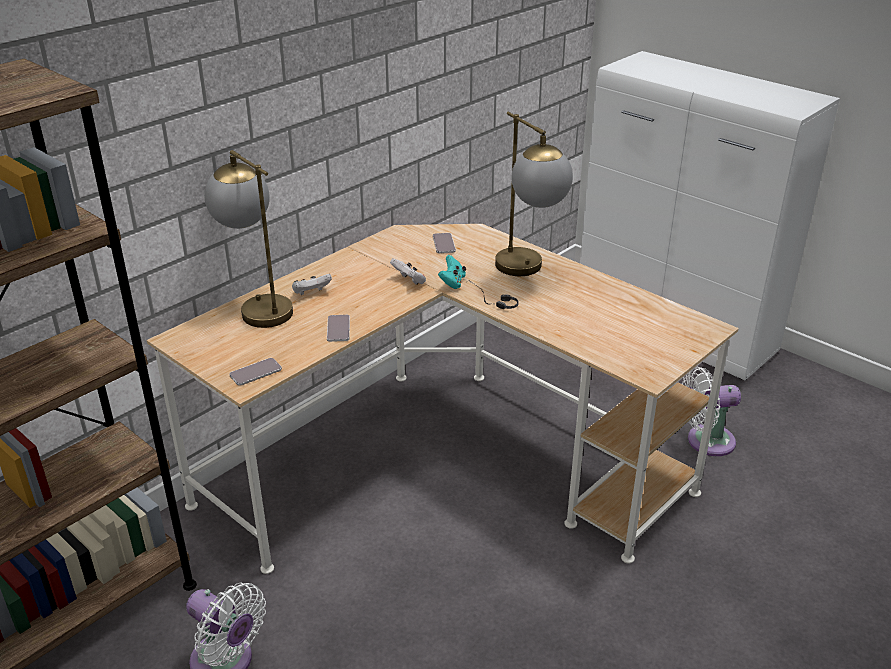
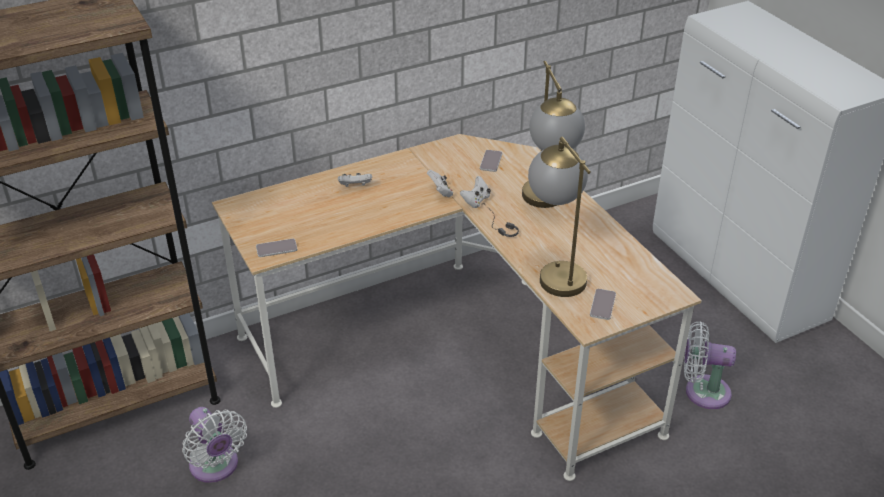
camera: 20 degrees right, 5 degrees up
(257, 306) = (307, 190): table lamp -> table lamp (555, 271)
(338, 329) = (359, 224): phone -> phone (602, 305)
(452, 282) = (476, 201): turquoise game controller -> white game controller

